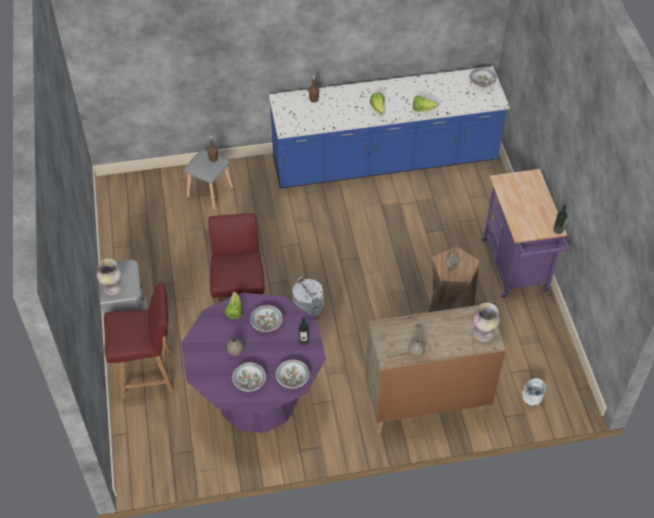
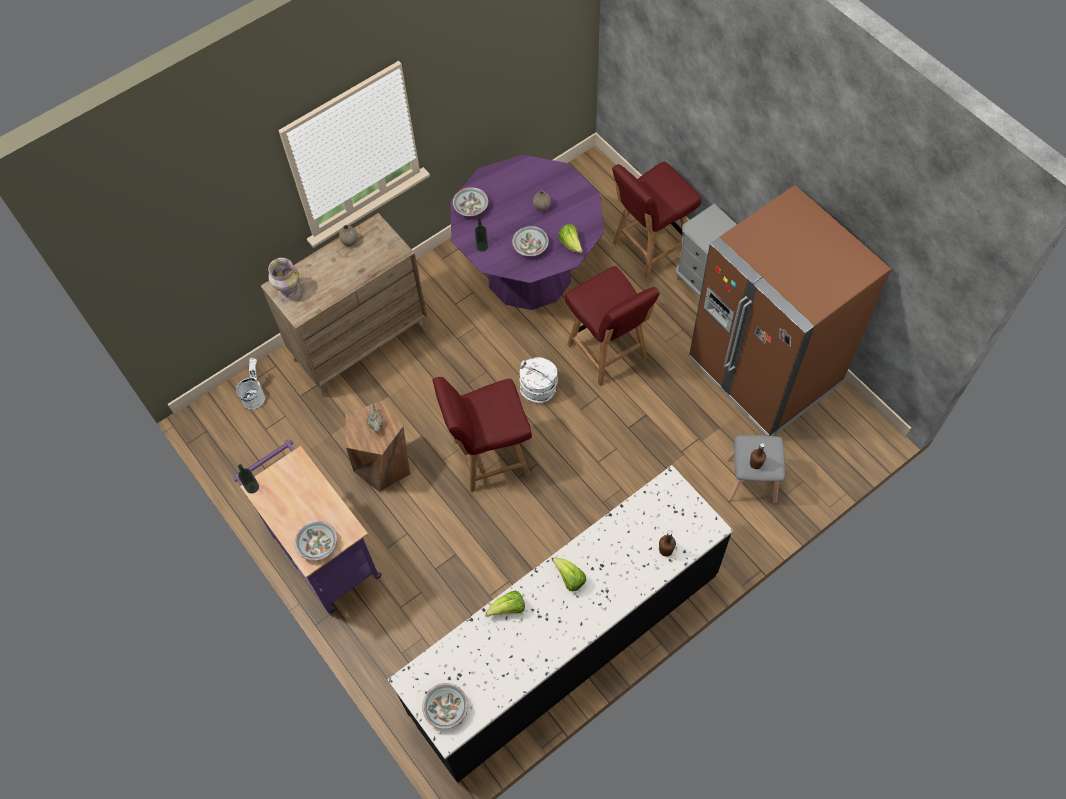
camera: 155 degrees right, 10 degrees up
(113, 288) = (714, 222): vase -> none
(145, 248) = (764, 372): none -> brown fridge
(249, 381) = (510, 188): bowl -> bowl (318, 545)
(371, 278) = (489, 457): none -> red chair
(384, 162) = (565, 643): blue counter -> black counter

